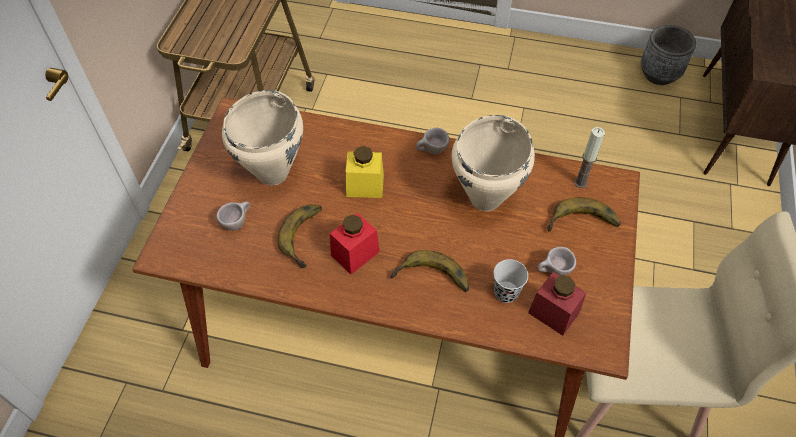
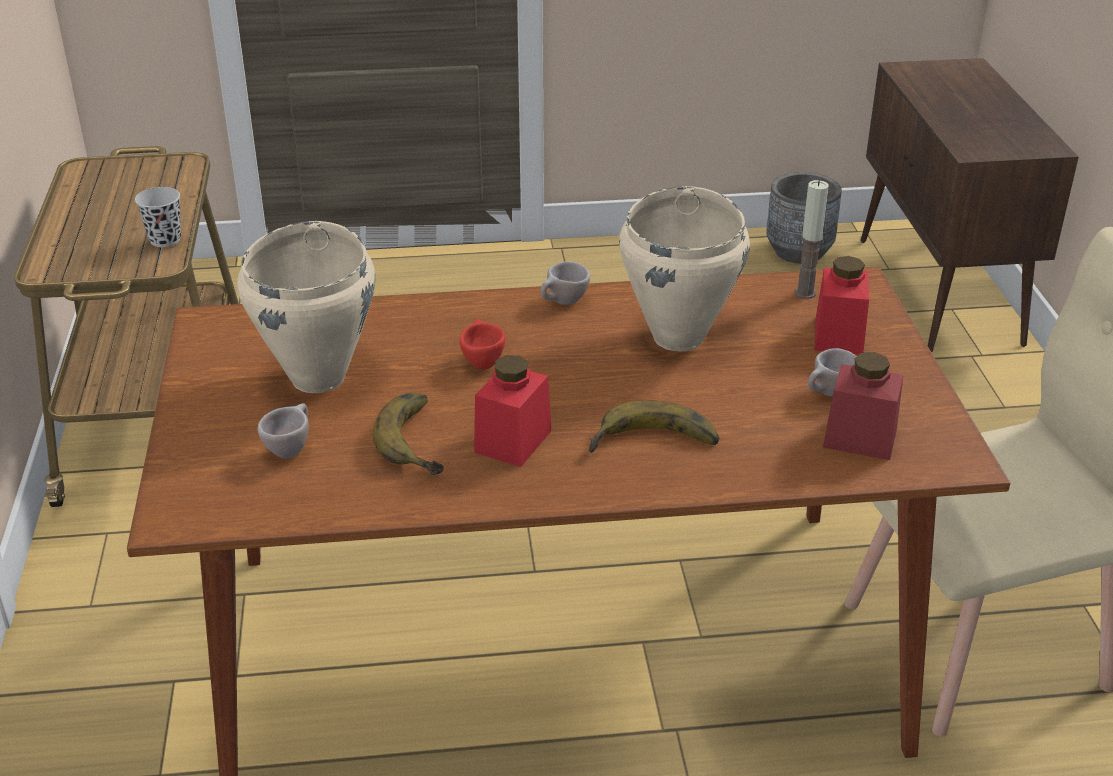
camera: 20 degrees left, 20 degrees down
(365, 186) = (481, 361): yellow jar -> red cup
(506, 292) = (776, 432): black cup -> black cup (165, 240)
(583, 225) = (838, 336): banana -> red jar

